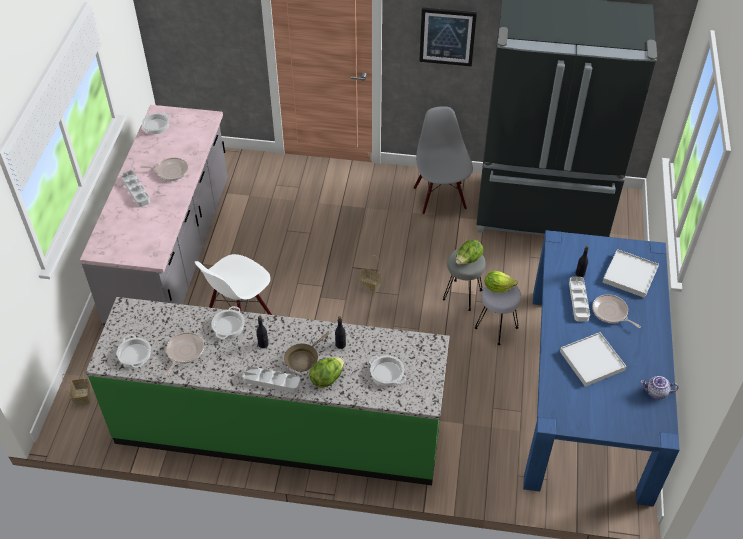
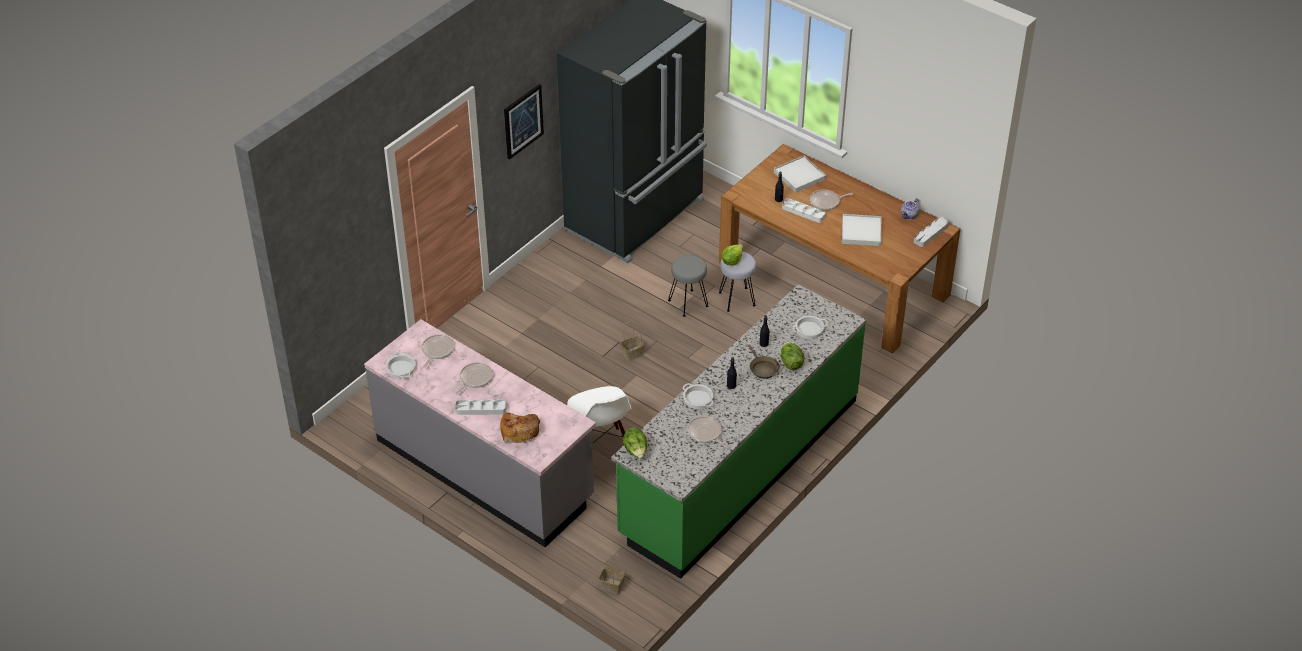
camera: 60 degrees left, 5 degrees down
(123, 224) = (519, 430): none -> bread
(135, 355) = (686, 463): cooking pot -> none
(190, 136) = (437, 350): none -> frying pan
(271, 381) = (771, 394): grey tray -> grey tray (930, 234)
(440, 198) = (568, 267): grey chair -> none
(468, 260) = (690, 264): lettuce -> lettuce (636, 451)
(588, 390) = (833, 279): blue dining table -> brown dining table

